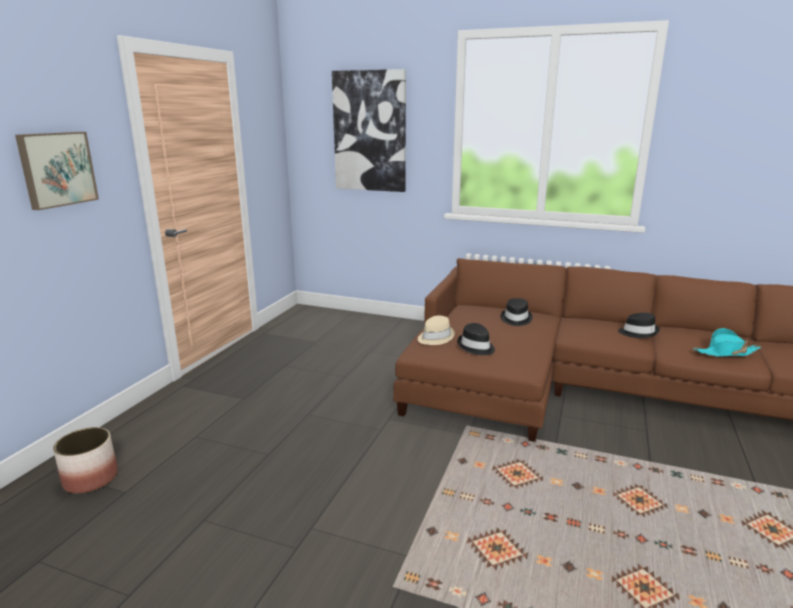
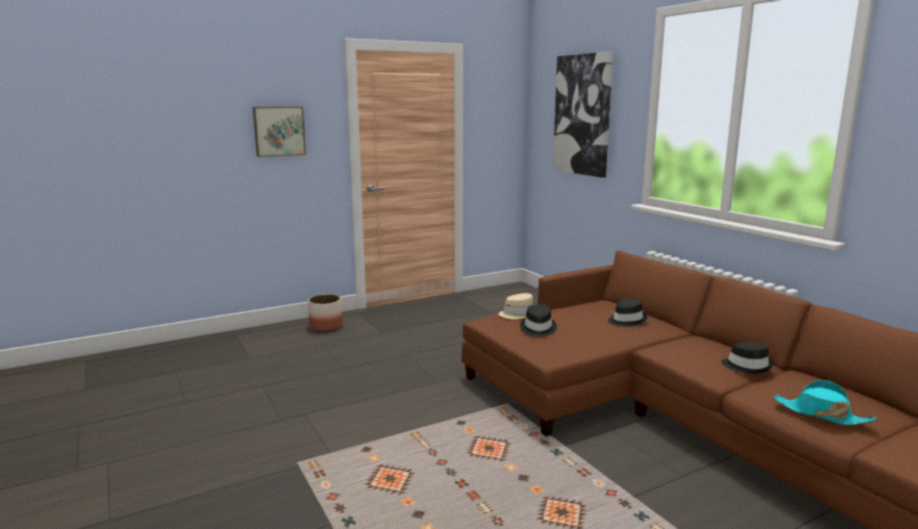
camera: 40 degrees right, 5 degrees down
(91, 479) = (245, 345): planter -> planter (326, 327)

